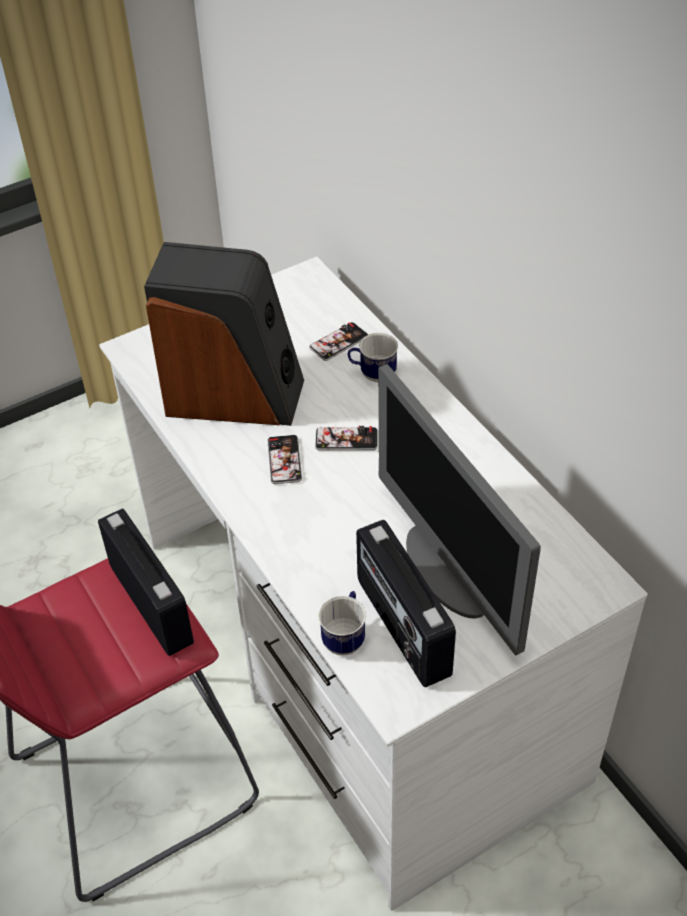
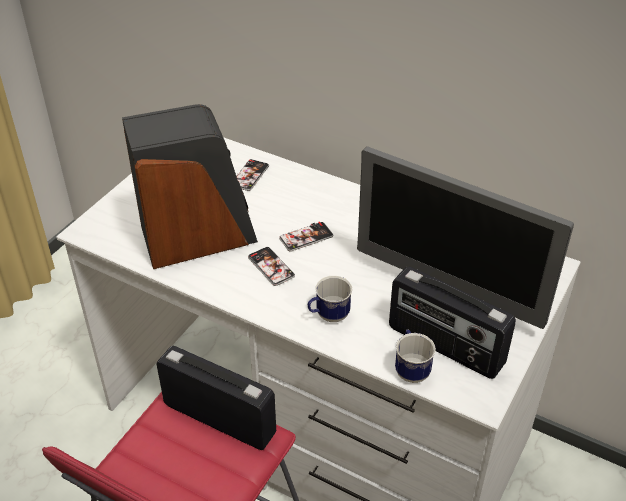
camera: 30 degrees left, 5 degrees down
(372, 374) = (291, 189): mug -> mug (328, 316)

